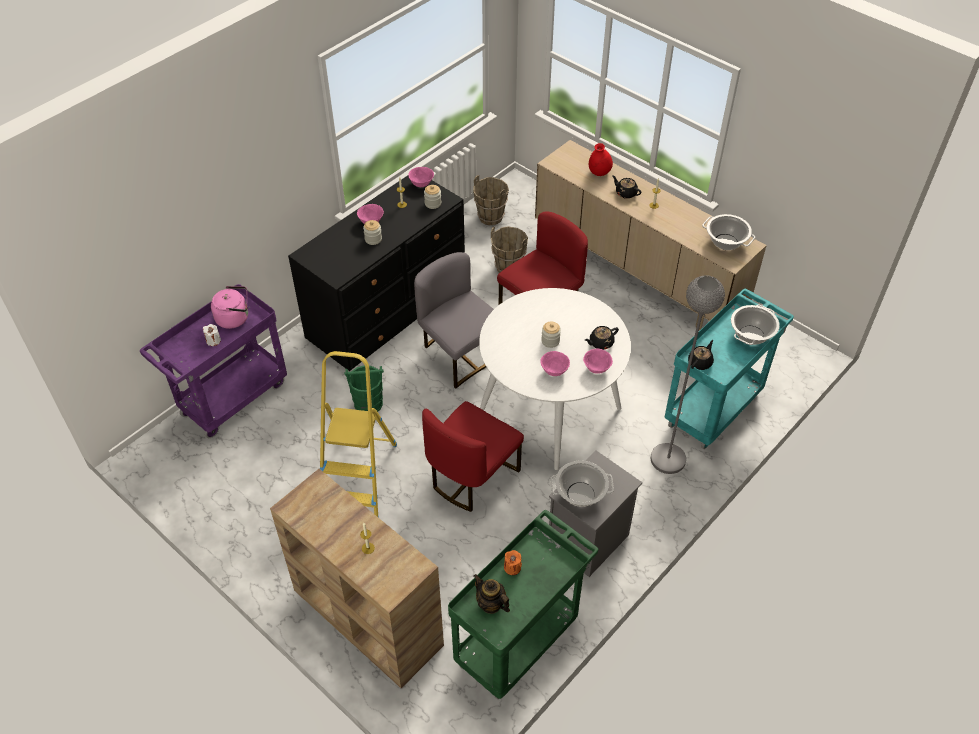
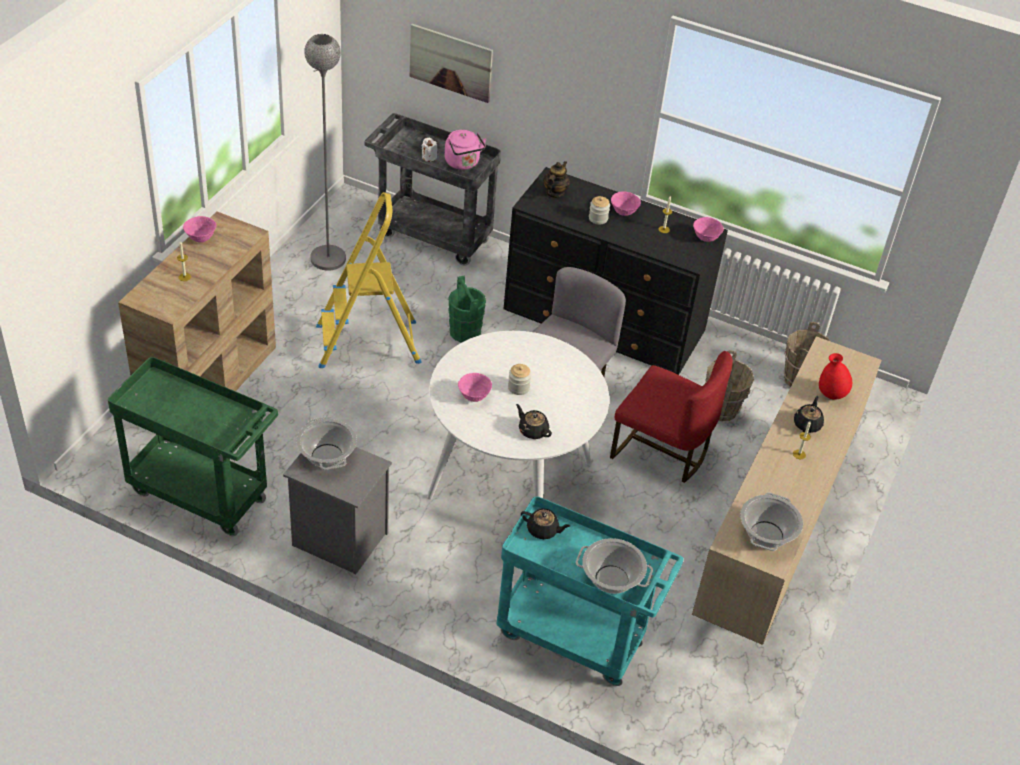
camera: 70 degrees right, 5 degrees down
(167, 259) = (451, 62): none -> picture
(230, 403) = (429, 237): purple cart -> grey cart
(433, 203) = (678, 252): jar -> none
(472, 476) = (396, 429): red chair -> none
(491, 604) = (165, 394): teapot -> teapot (554, 193)
(512, 567) = (210, 403): orange candle -> none
(596, 369) = (490, 431): pink bowl -> pink bowl (200, 238)
(668, 459) = (476, 601): grey floor lamp -> grey floor lamp (328, 259)

